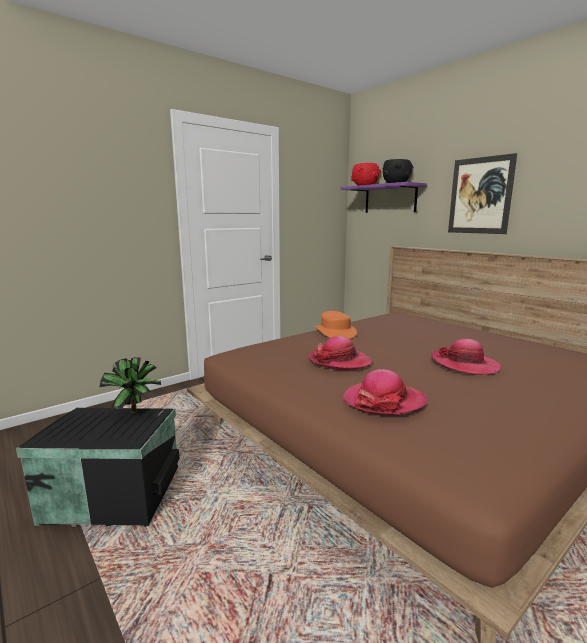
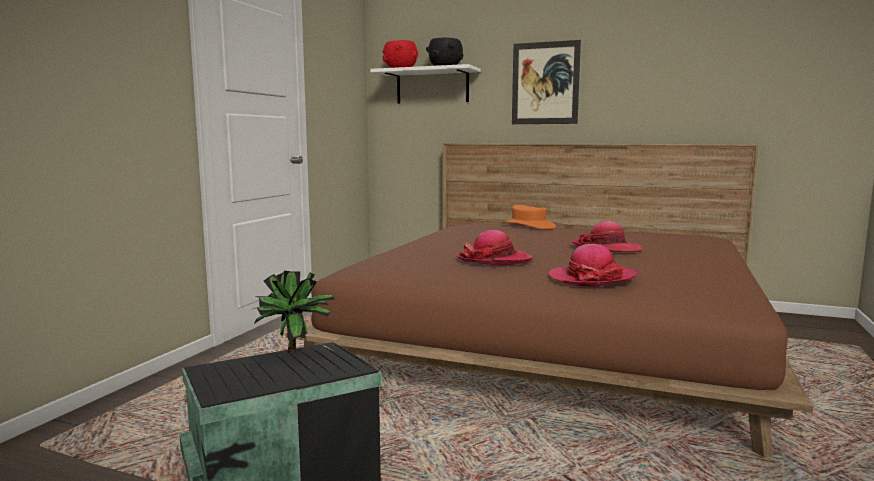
camera: 30 degrees left, 5 degrees down
(335, 332) = (437, 241): orange hat -> orange hat (528, 226)
(390, 199) = (432, 86): purple shelf -> white shelf

